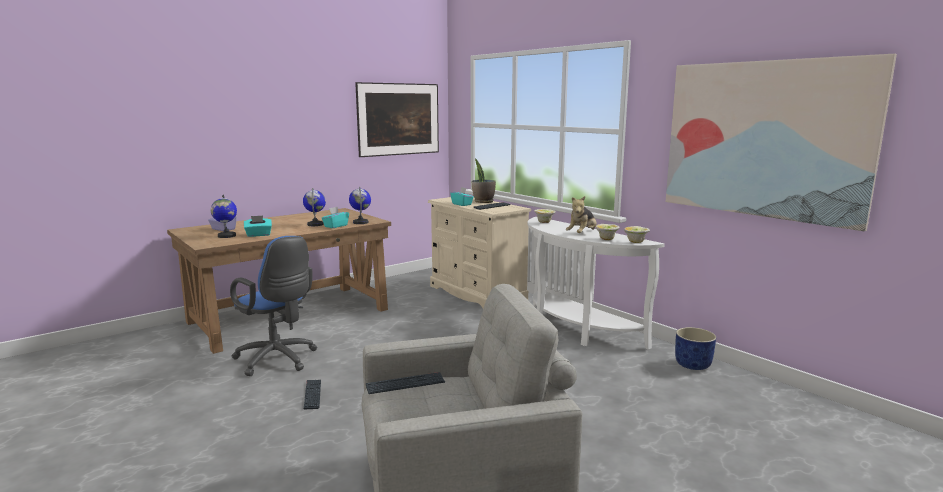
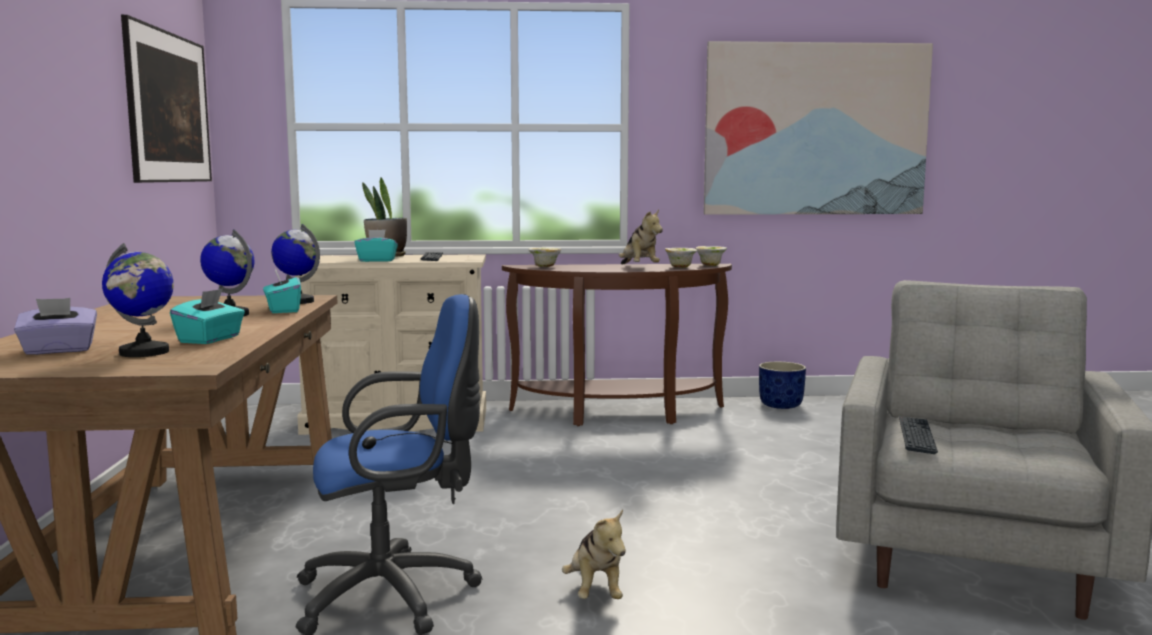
camera: 55 degrees left, 5 degrees down
(312, 394) = (595, 592): keyboard -> plush toy
(574, 330) = (619, 415): white console table -> brown console table

